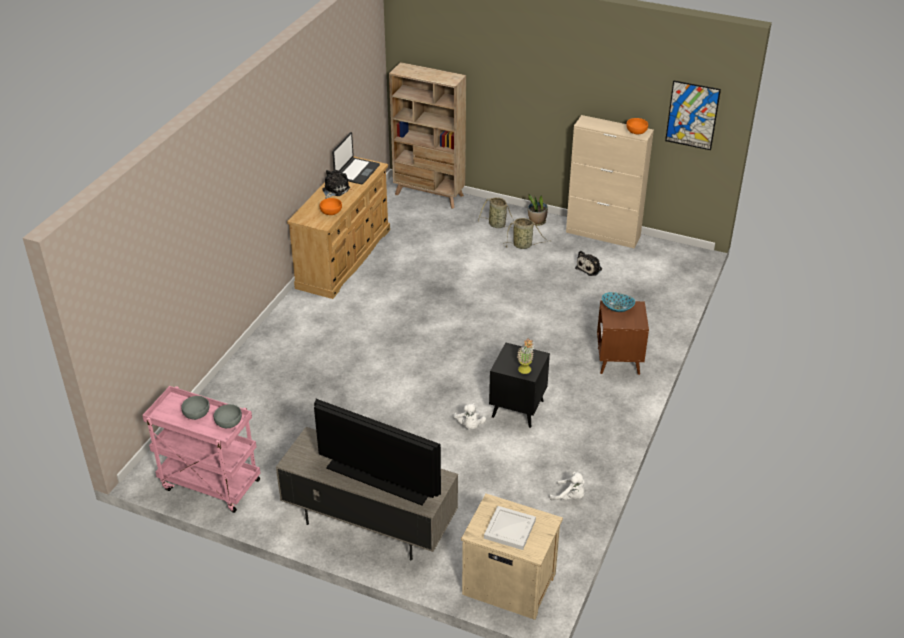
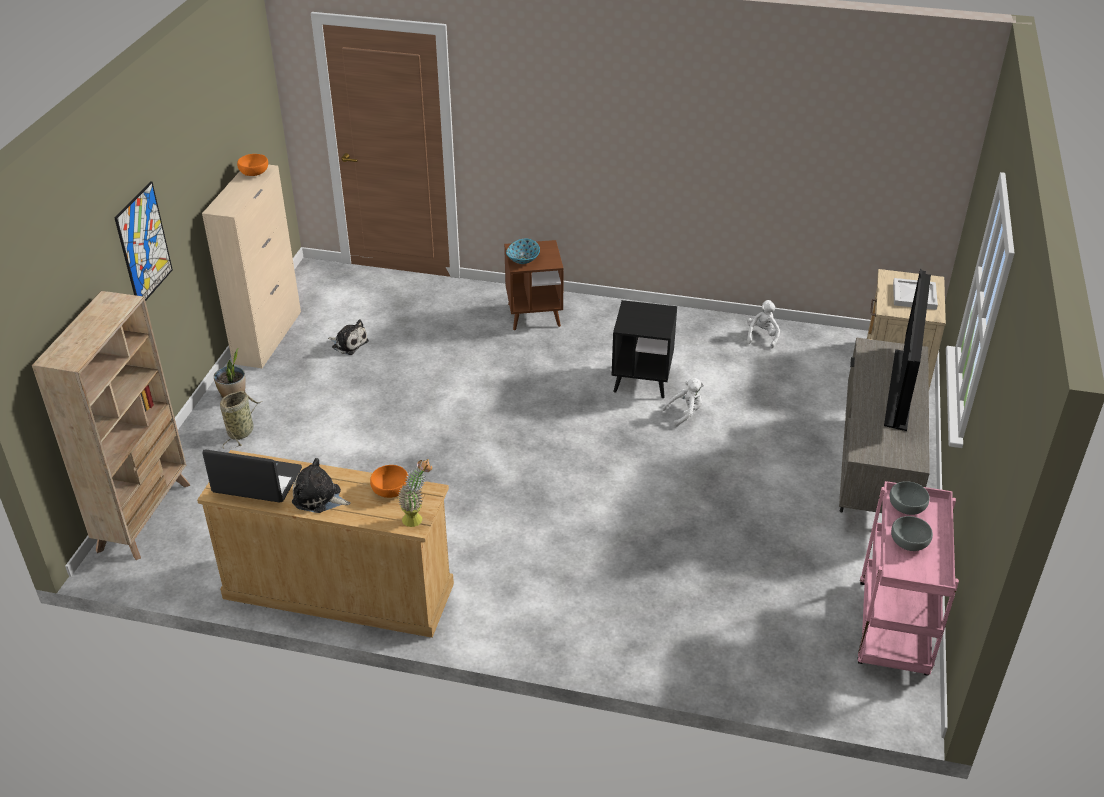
camera: 100 degrees left, 0 degrees up
(524, 245) = (296, 403): basket -> none
(525, 372) = (662, 313): potted plant -> potted plant (417, 518)
(692, 115) = (257, 114): picture -> picture (144, 245)

